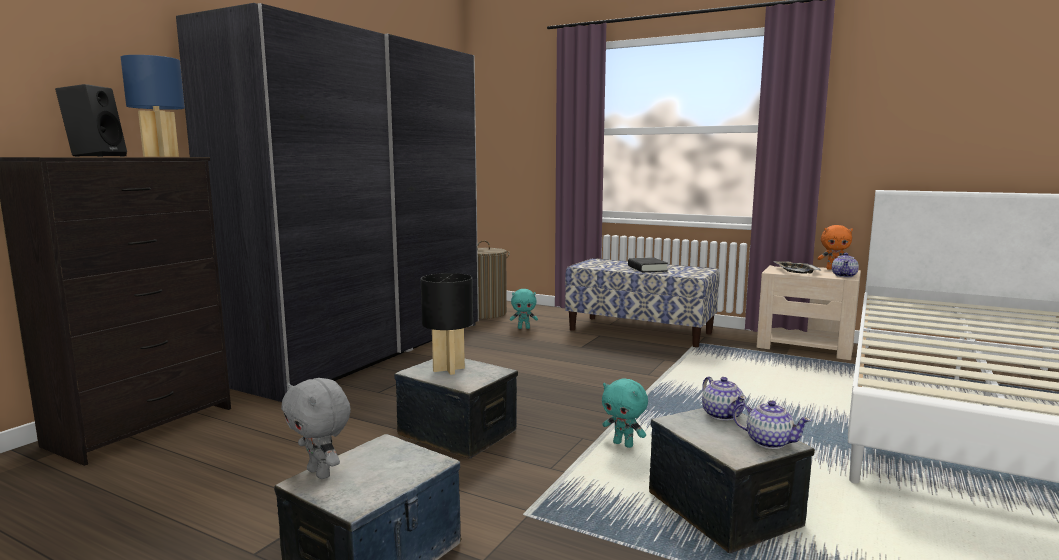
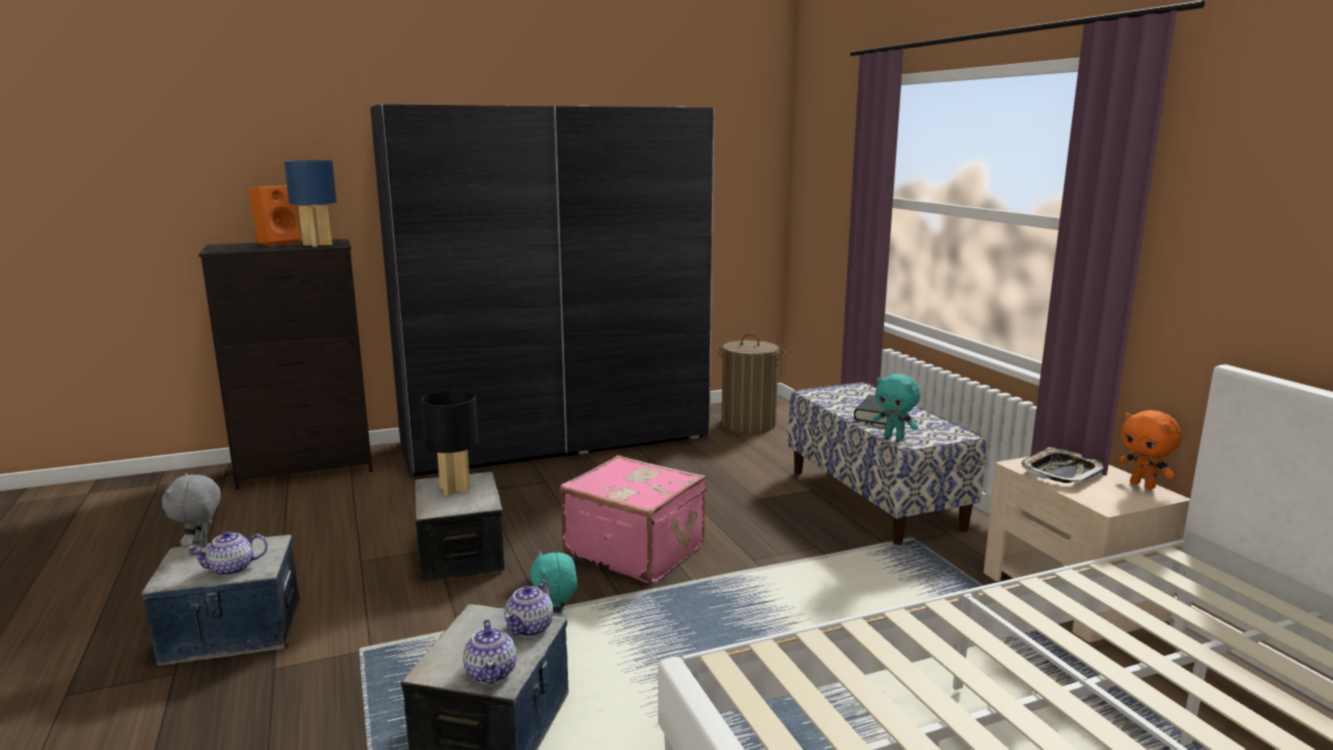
camera: 40 degrees right, 5 degrees up
(96, 156) = (278, 243): black speaker -> orange speaker
(524, 328) = (749, 455): turquoise plush toy -> turquoise plush toy (894, 437)
(573, 391) = (635, 551): none -> pink suitcase
(844, 275) = (1114, 502): teapot -> teapot (232, 569)

